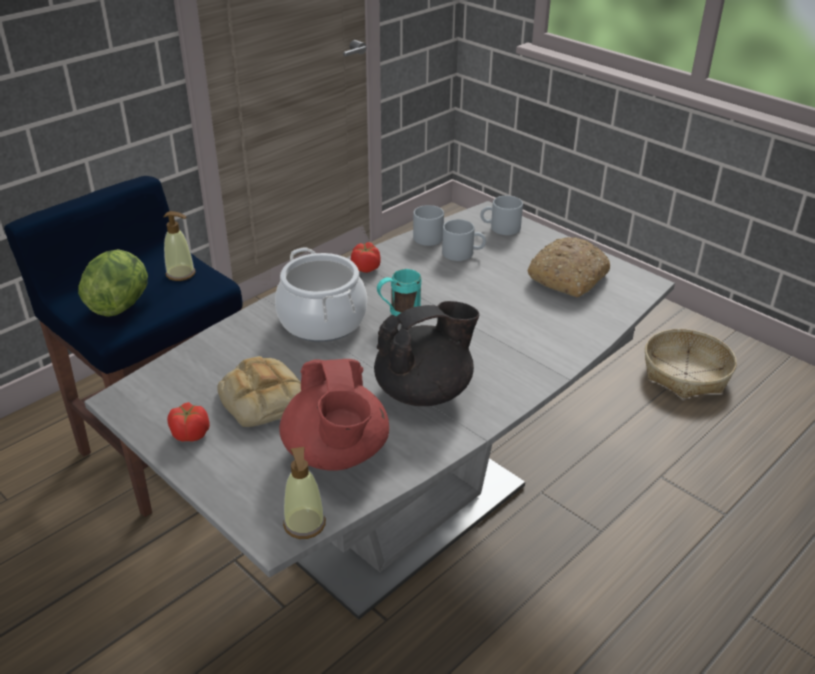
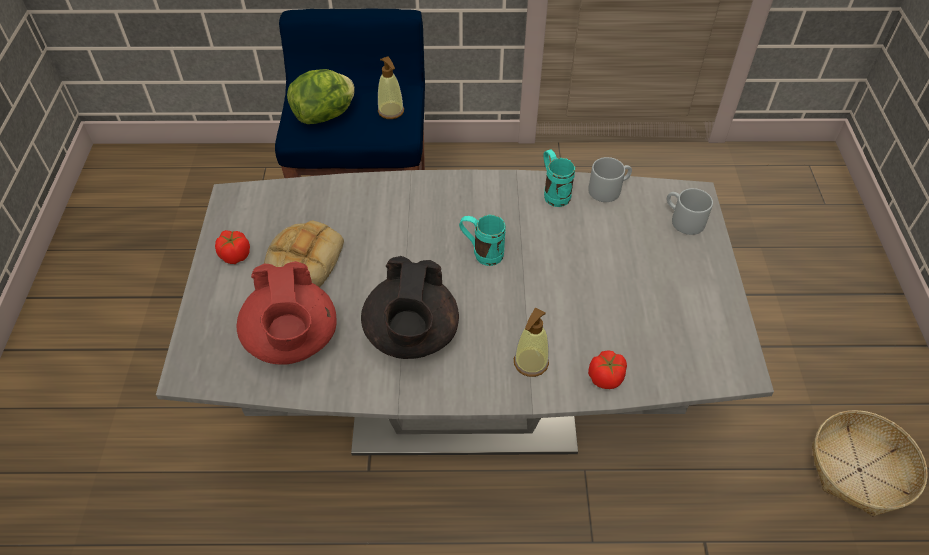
camera: 45 degrees right, 15 degrees up
(304, 524) = (211, 379): soap dispenser -> soap dispenser (530, 363)
(322, 321) = (423, 219): cooking pot -> none
(336, 454) = (293, 341): red teapot -> red teapot turned 45 degrees counterclockwise
(366, 268) = (516, 190): tomato -> tomato (606, 377)
(395, 256) = (553, 192): none -> turquoise mug
(425, 391) = (412, 336): black teapot -> black teapot turned 75 degrees clockwise
(463, 253) = (613, 225): grey mug -> none
(568, 276) = (674, 312): bread -> none

